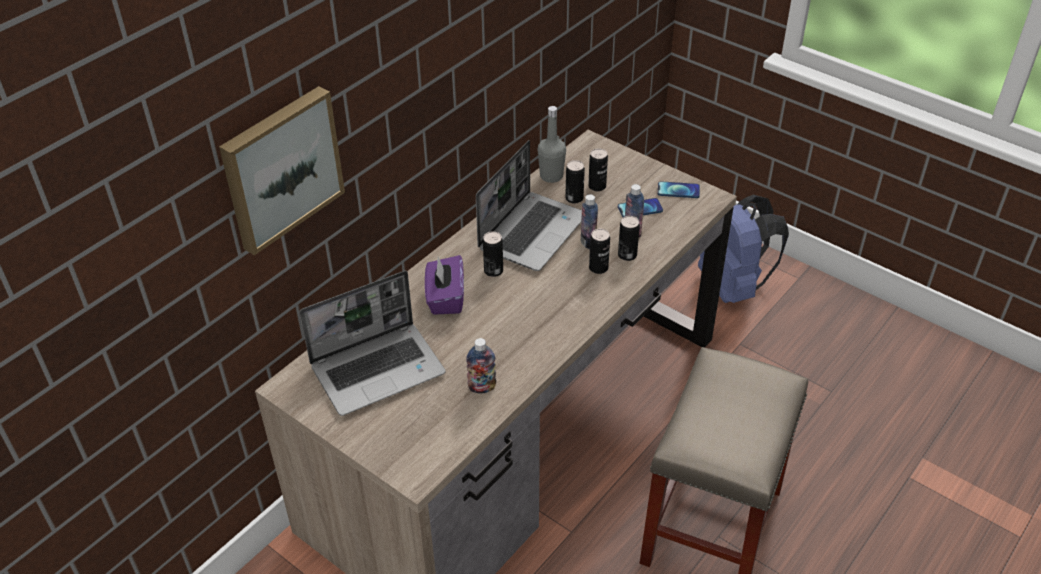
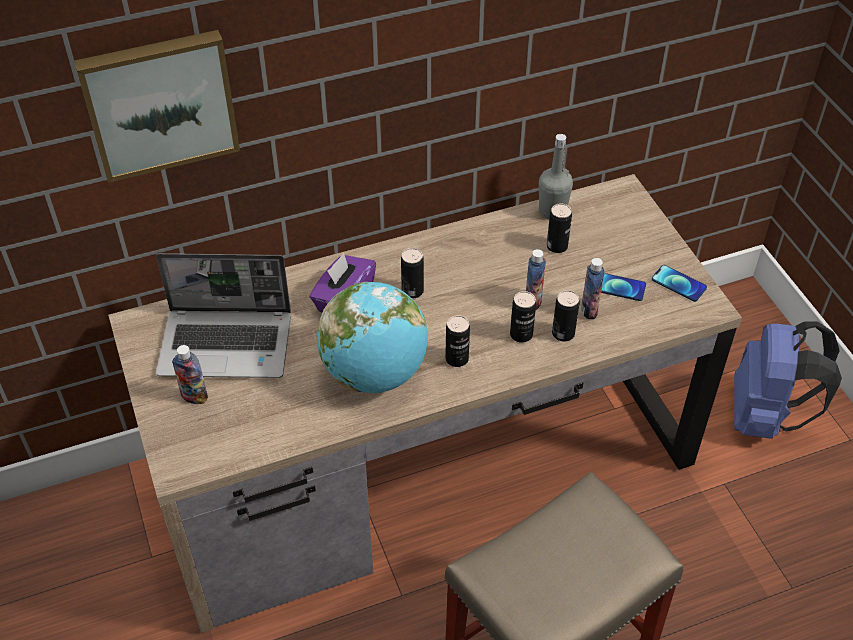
camera: 30 degrees right, 5 degrees up
(482, 387) = (305, 409): bottle -> bottle (194, 397)
(513, 339) = (374, 373): none -> globe
(532, 232) = (484, 265): laptop -> none
(597, 186) = (592, 242): can -> can (457, 359)

